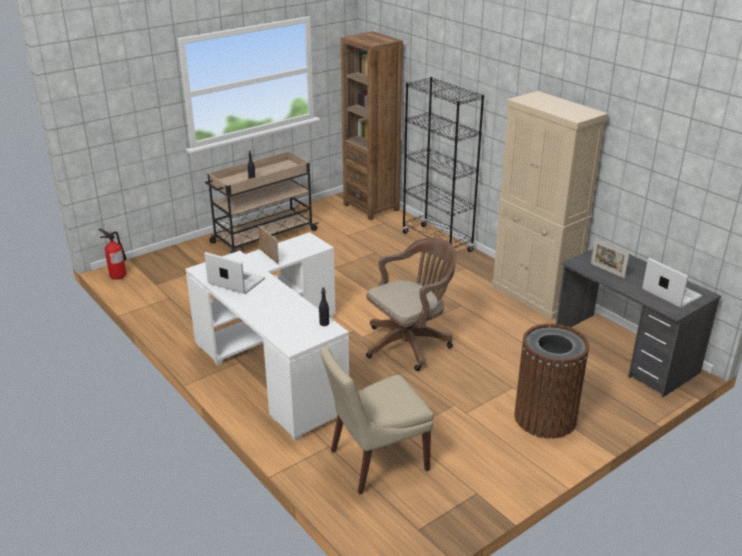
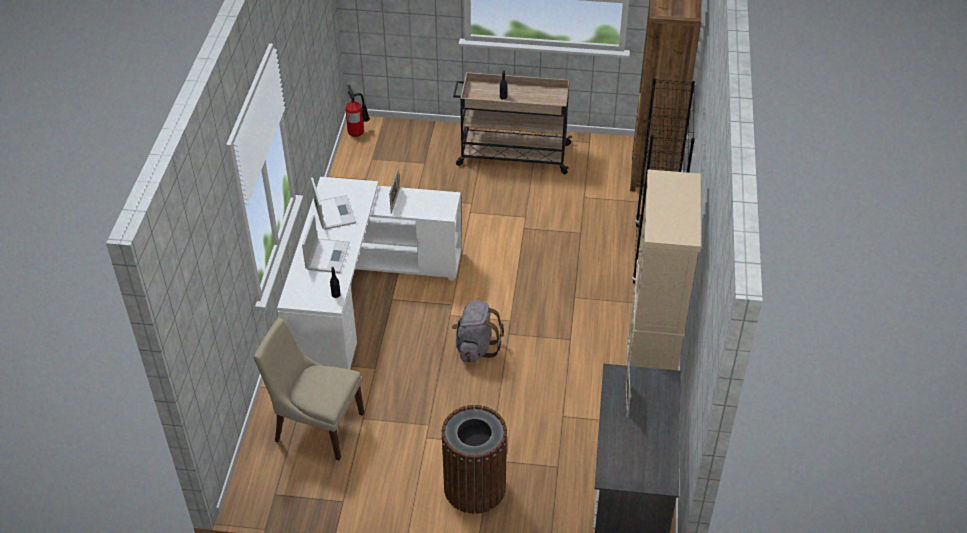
camera: 45 degrees right, 15 degrees up
(410, 343) = (475, 347): brown office chair -> grey backpack
(670, 293) = (638, 460): laptop -> laptop (327, 255)

